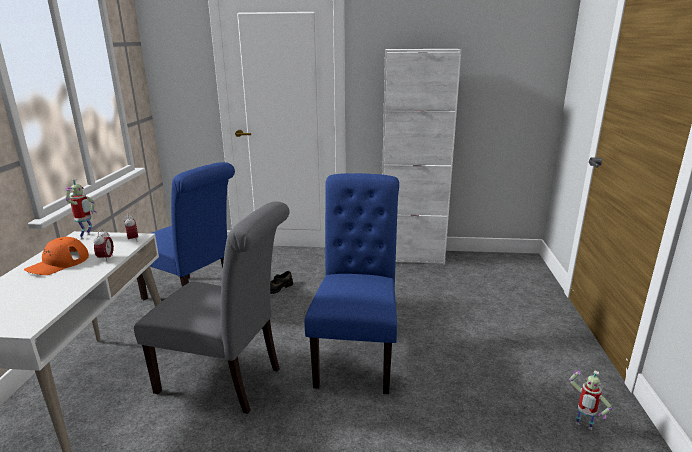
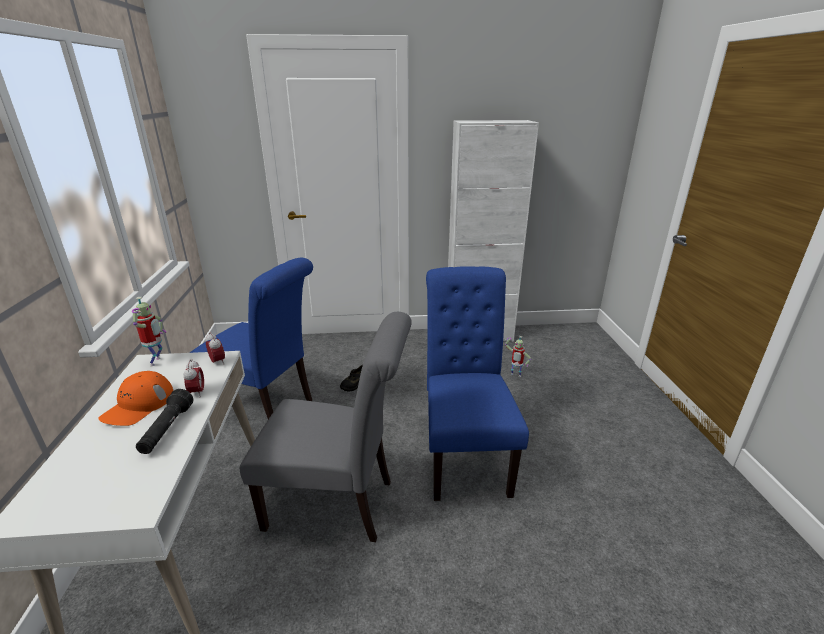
camera: 10 degrees left, 5 degrees up
(70, 280) = (167, 430): none -> black flashlight
(582, 427) = (705, 510): toy robot -> toy robot (515, 376)

